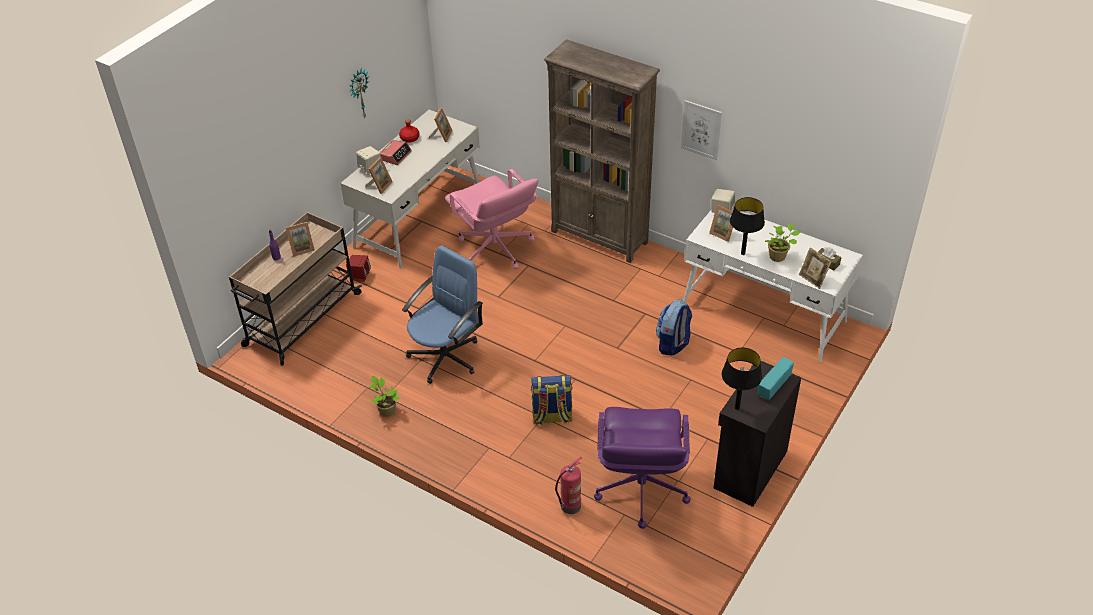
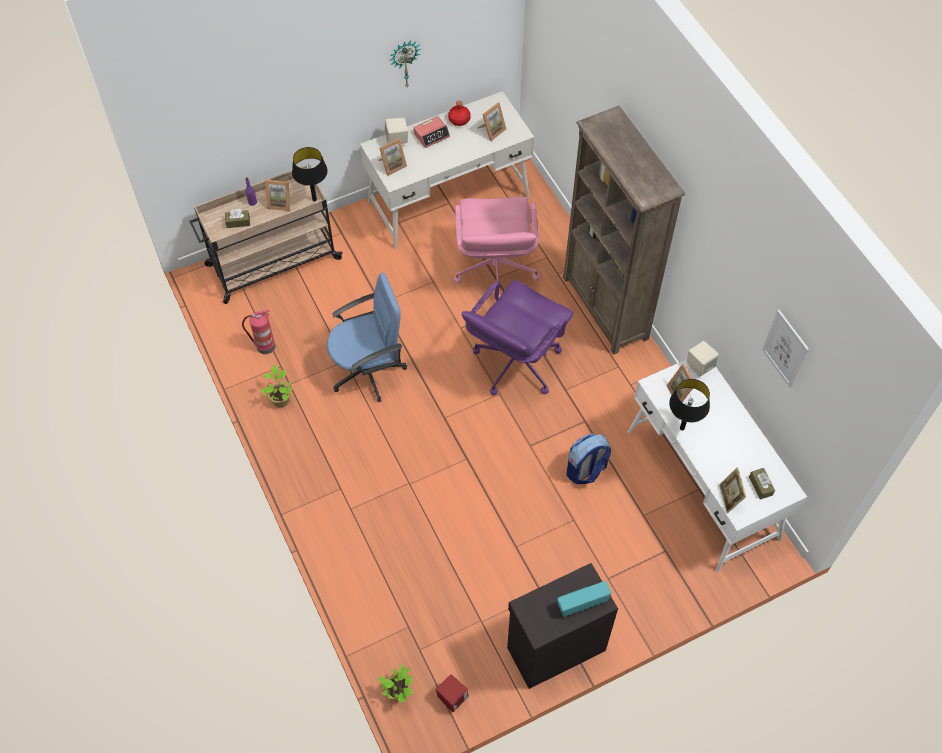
camera: 30 degrees right, 15 degrees up
(274, 275) = (238, 222): none -> brown tissue box
(360, 276) = (353, 239): red speaker -> red speaker (452, 697)
(551, 417) = (417, 487): backpack -> none
(570, 506) = (367, 590): fire extinguisher -> fire extinguisher (265, 346)
(640, 490) = (440, 610): purple office chair -> purple office chair (515, 363)
(701, 130) = (708, 275): picture -> picture (785, 349)
(737, 408) = (529, 606): black table lamp -> black table lamp (314, 199)
(778, 257) = (715, 452): potted plant -> potted plant (399, 693)

